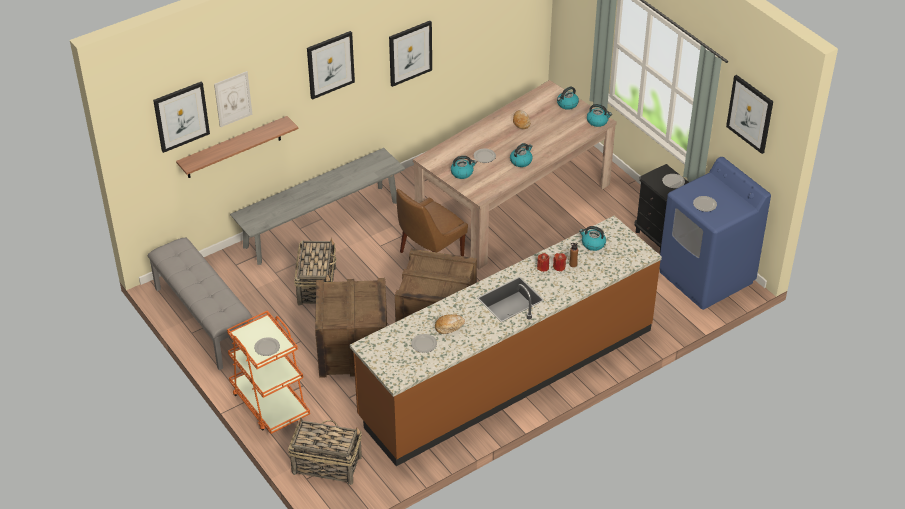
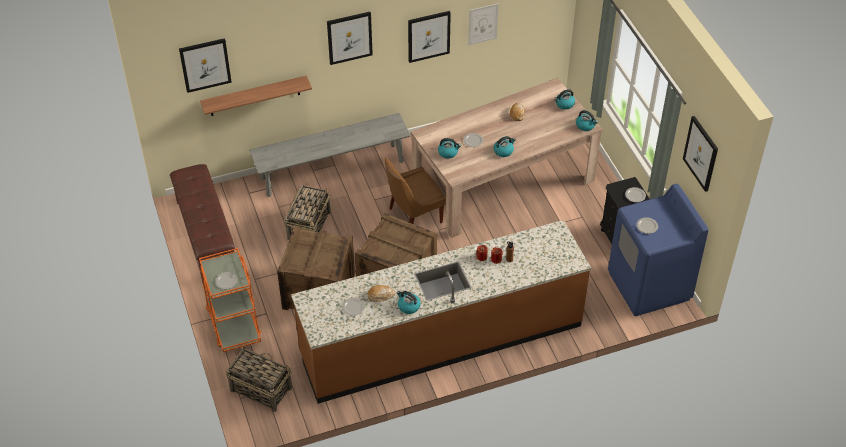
camera: 15 degrees right, 5 degrees up
(203, 320) = (206, 238): grey bench -> brown bench
(233, 99) = (255, 56): picture -> picture (483, 24)
(592, 244) = (534, 243): kettle -> kettle (408, 306)

